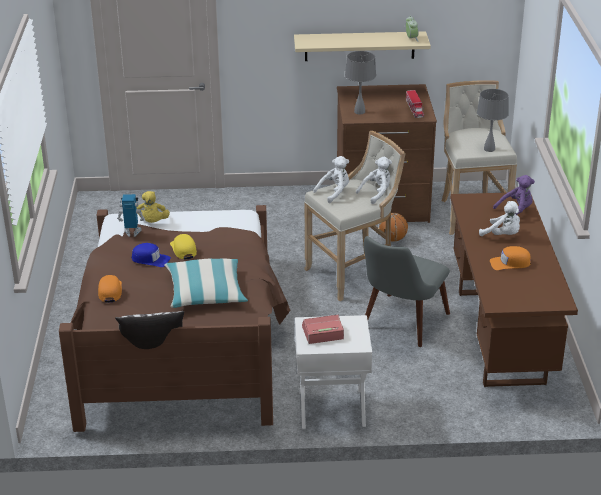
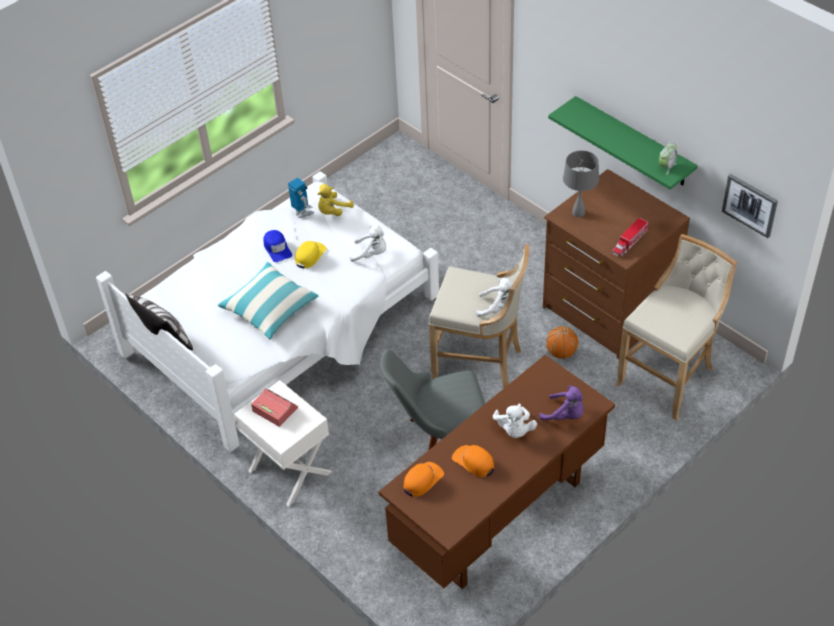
camera: 50 degrees right, 15 degrees up
(110, 291) = (215, 258): orange cap -> orange cap (422, 480)
(181, 337) = (283, 327): brown bed -> white bed
(334, 192) = (468, 282): white plush toy -> white plush toy (371, 254)
(359, 46) = (633, 142): beige shelf -> green shelf
(479, 39) = (750, 205): none -> picture
(489, 149) = (670, 329): grey table lamp -> none

